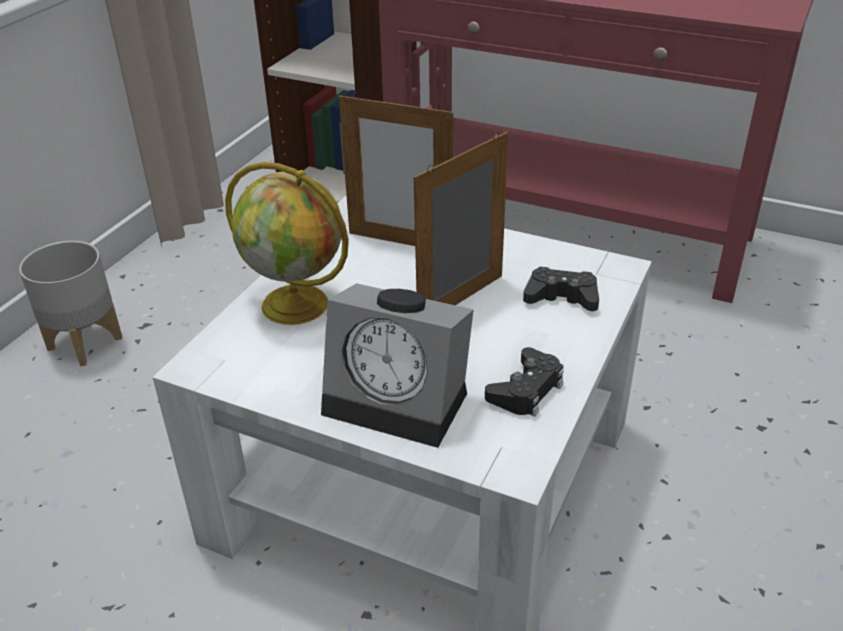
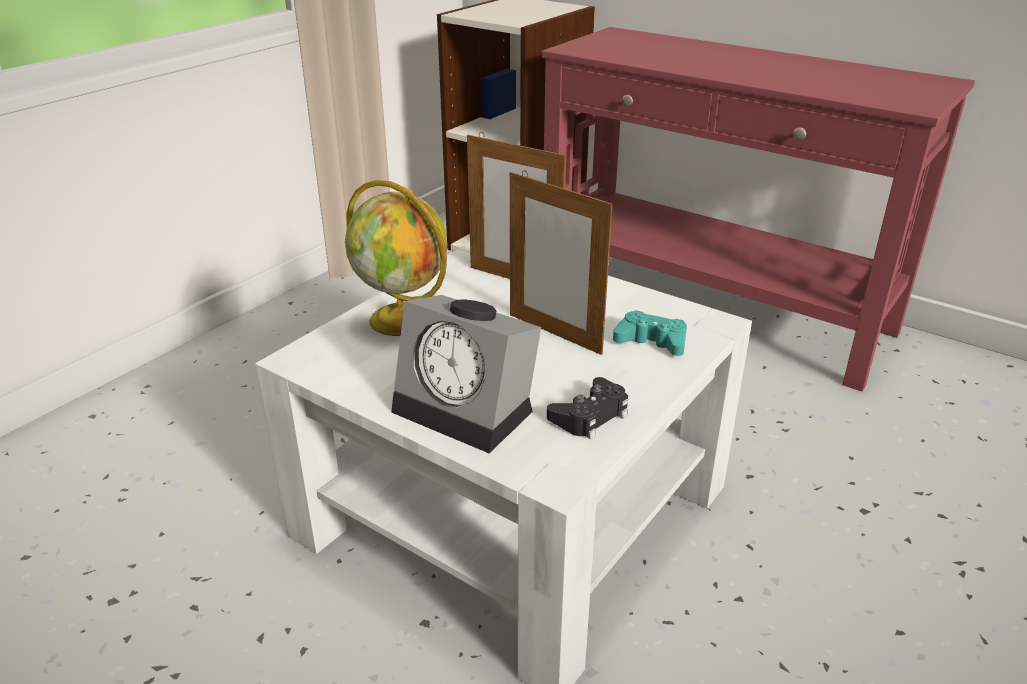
camera: 10 degrees right, 5 degrees down
(86, 343) = (242, 354): grey planter -> none
(461, 300) = (554, 333): picture frame -> picture frame turned 105 degrees counterclockwise
(561, 297) = (652, 341): black game controller -> turquoise game controller

